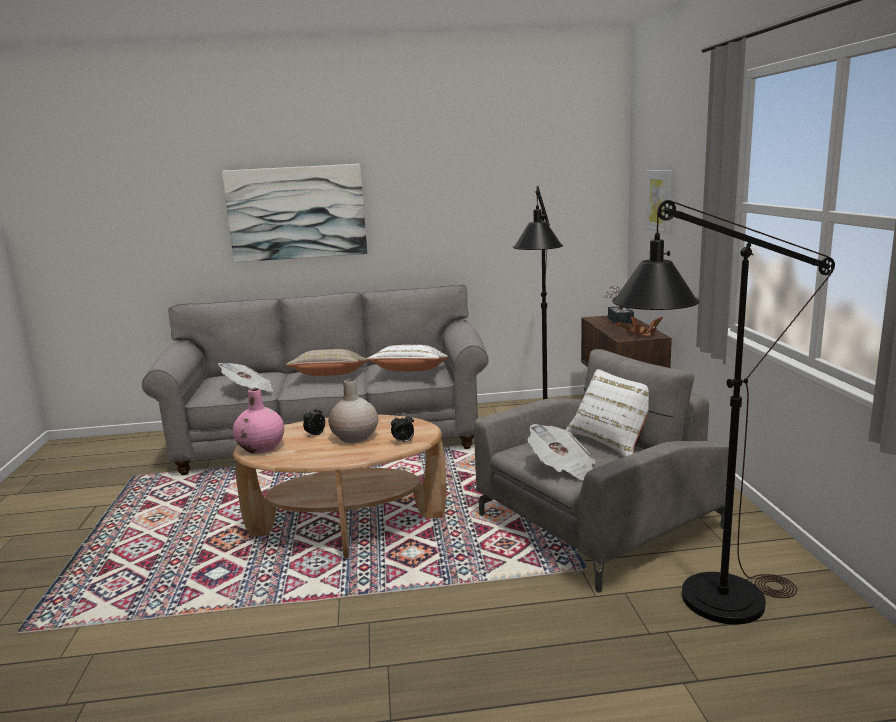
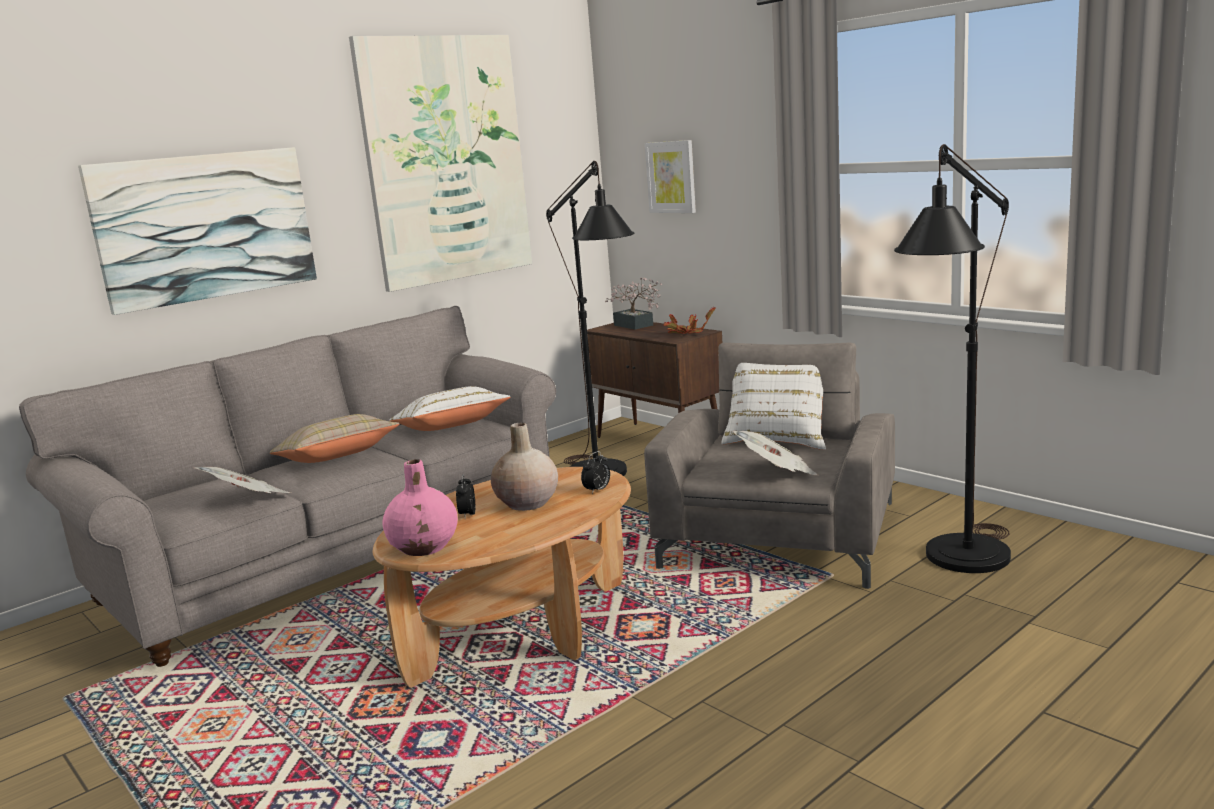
camera: 35 degrees left, 0 degrees up
(481, 176) = (446, 160): none -> picture

